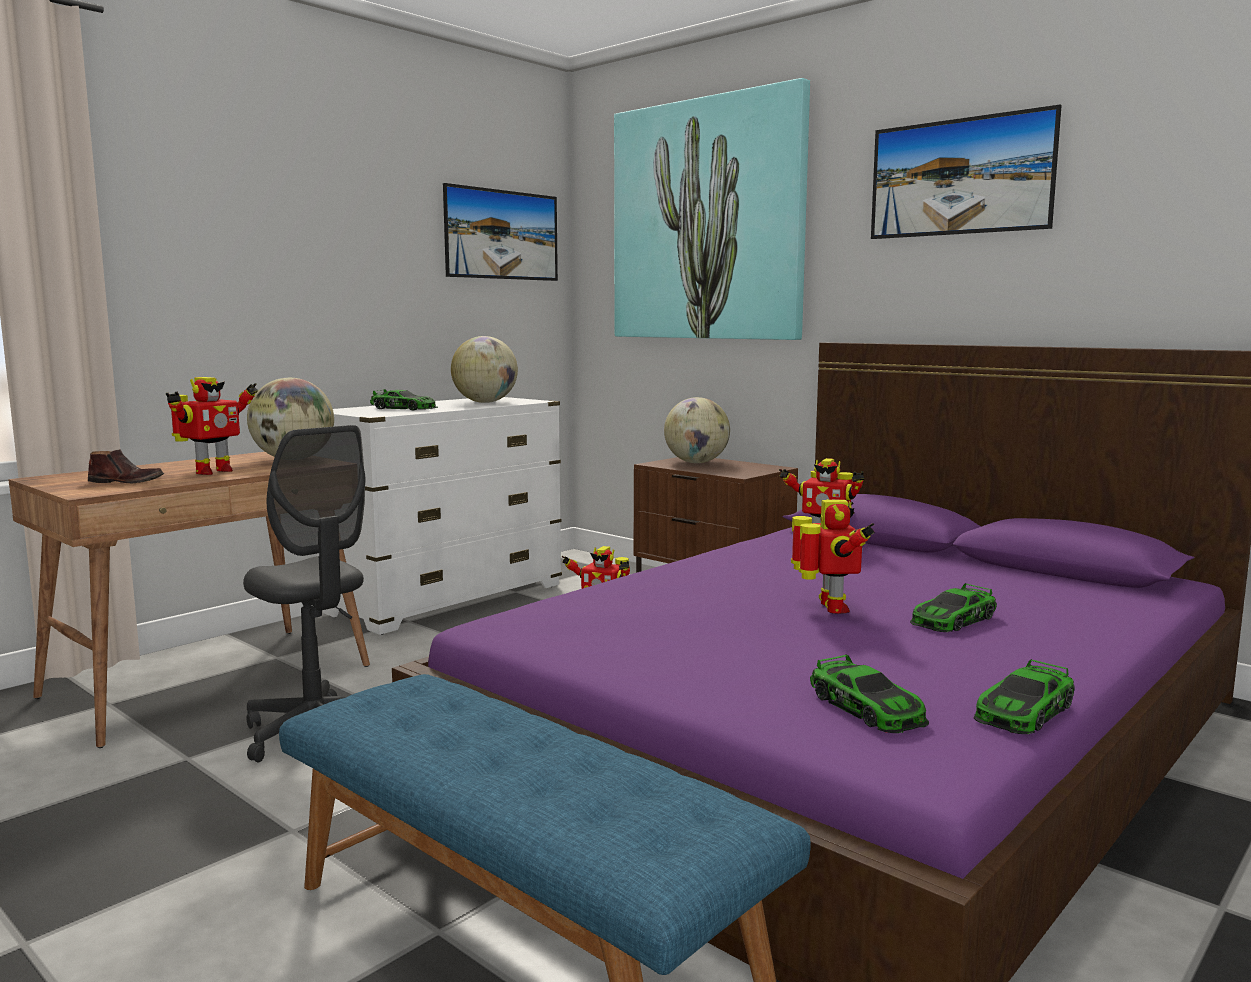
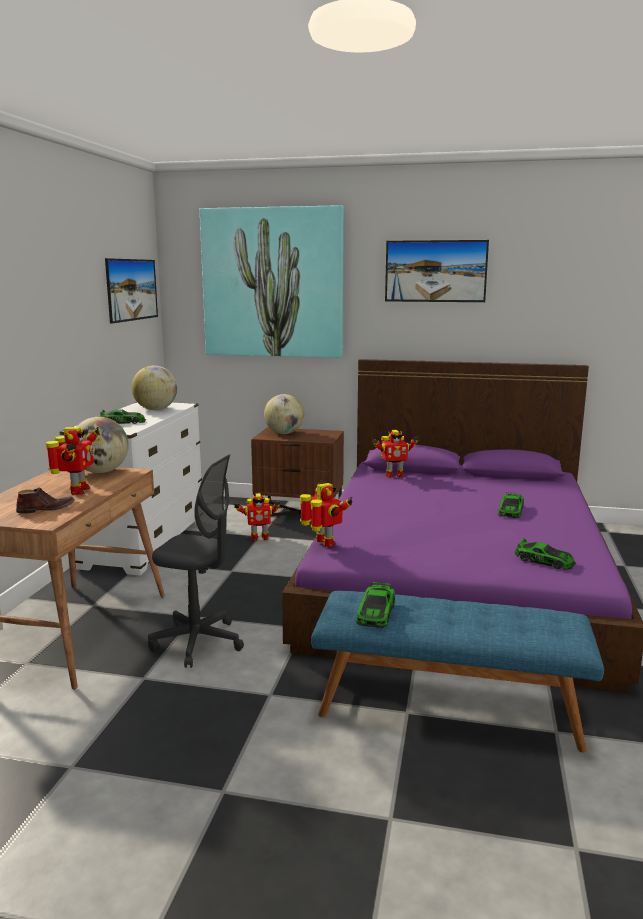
camera: 30 degrees left, 5 degrees up
(830, 608) = (457, 514): toy robot -> toy robot (324, 543)
(1024, 711) = (592, 548): toy car -> toy car (376, 612)

